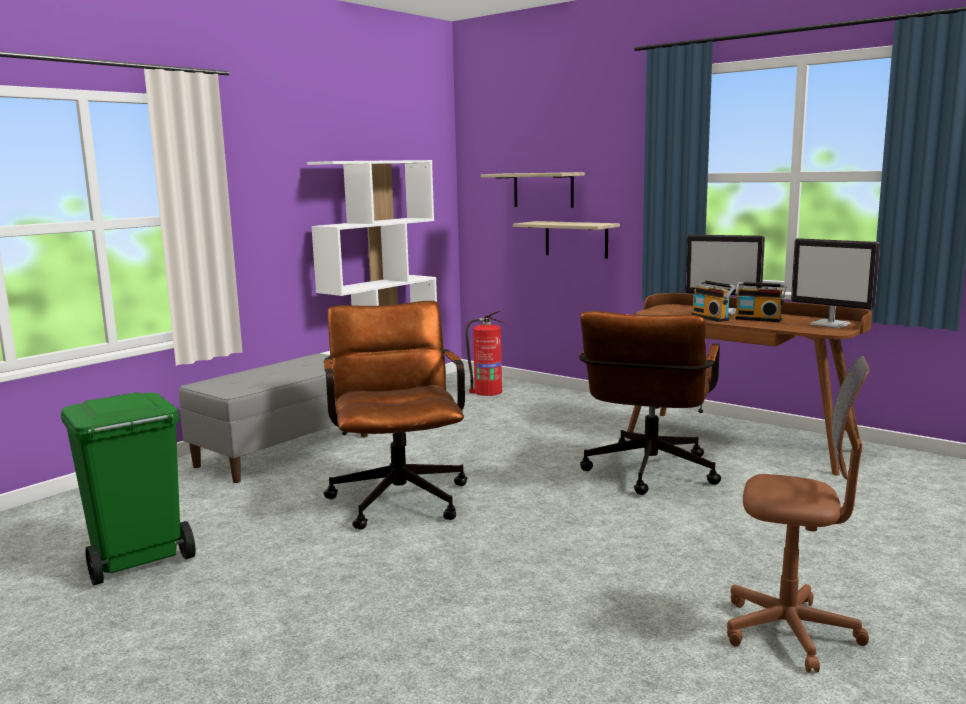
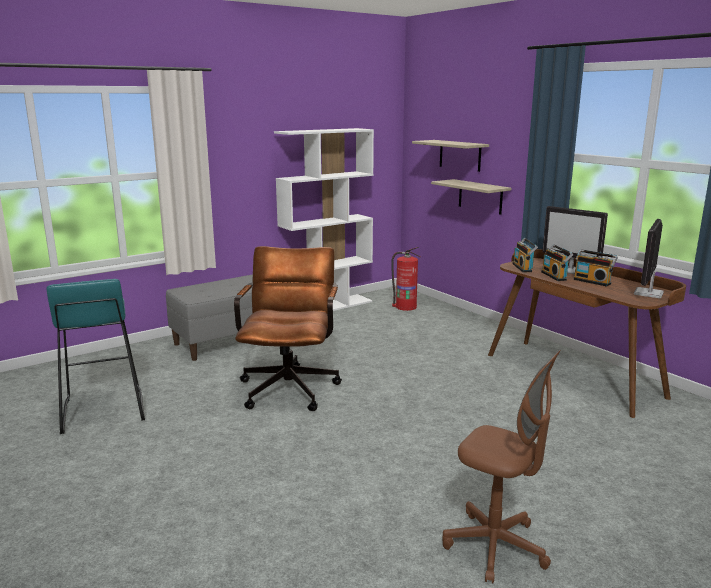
camera: 15 degrees right, 5 degrees up
(136, 561) = (102, 410): green trash can -> turquoise stool
(648, 475) = (478, 395): brown office chair -> none
(666, 313) = (523, 268): none -> radio
(831, 324) = (648, 293): monitor -> monitor turned 60 degrees clockwise

